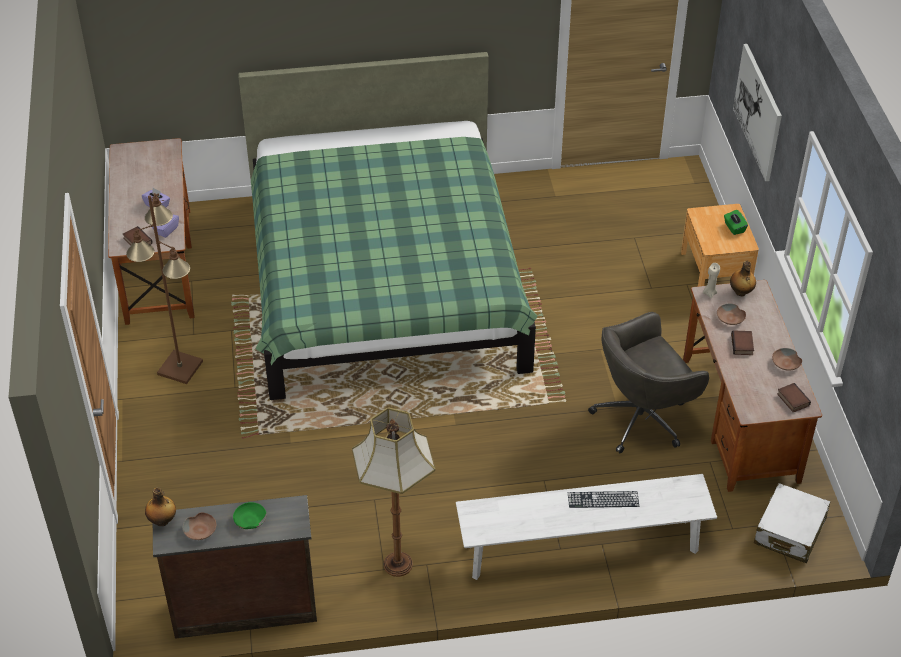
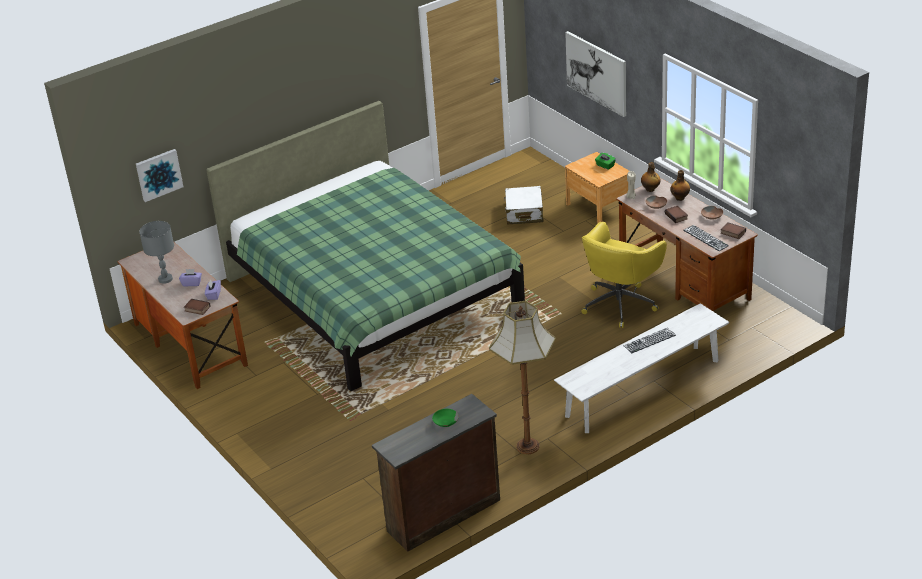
camera: 25 degrees left, 10 degrees down
(136, 188) = (165, 279): none -> grey table lamp
(162, 521) = (384, 446): bottle -> bottle (680, 198)
(176, 64) = (158, 174): none -> picture
(181, 368) = (265, 398): brown floor lamp -> none
(201, 530) = (416, 440): brown bowl -> none
(642, 418) = (620, 303): grey office chair -> yellow office chair
(753, 393) = (706, 238): none -> keyboard
(789, 531) = (765, 327): white suitcase -> white suitcase (524, 213)

